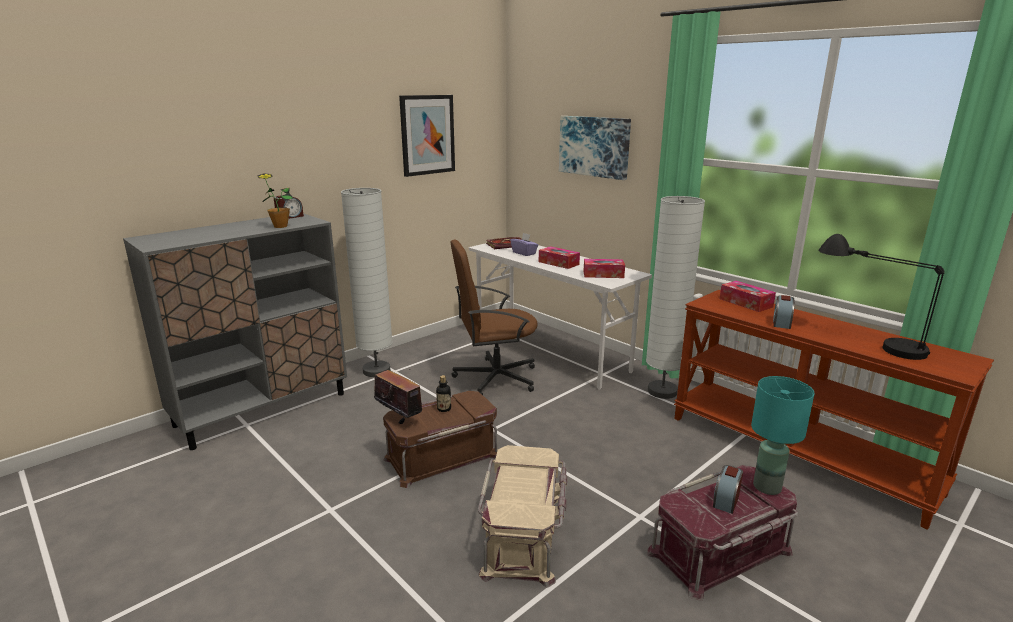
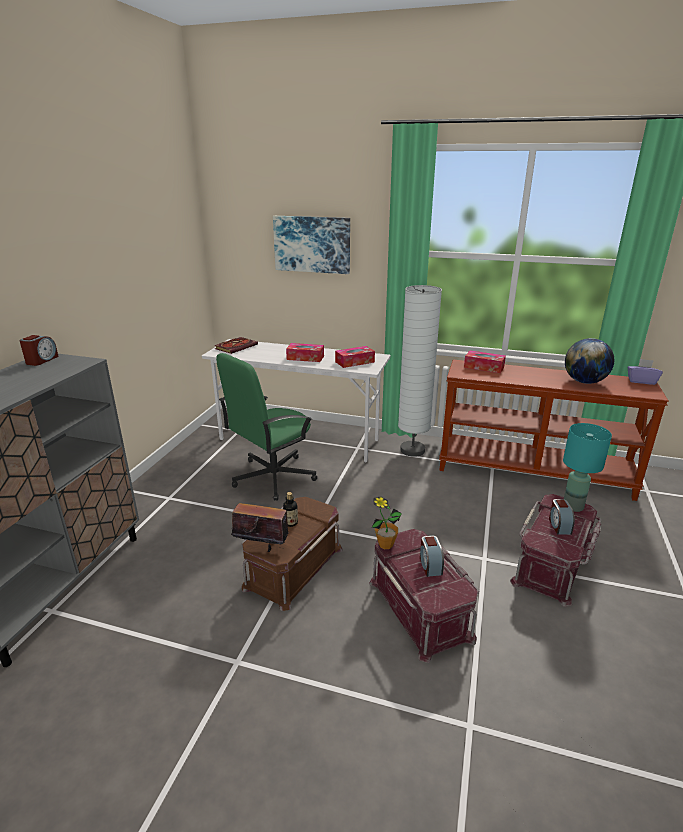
camera: 30 degrees left, 5 degrees up
(280, 226) = (53, 375): potted plant -> potted plant (385, 544)
(376, 371) = (149, 503): white floor lamp -> none
(427, 135) = (144, 244): picture -> none
(495, 378) = (272, 477): brown office chair -> green office chair
(524, 253) = (263, 353): purple tissue box -> purple tissue box (641, 381)
(524, 534) = (421, 608): beige storage box -> red storage box
(781, 322) = (524, 379): alarm clock -> alarm clock (430, 565)
(866, 341) = (584, 382): black table lamp -> globe

